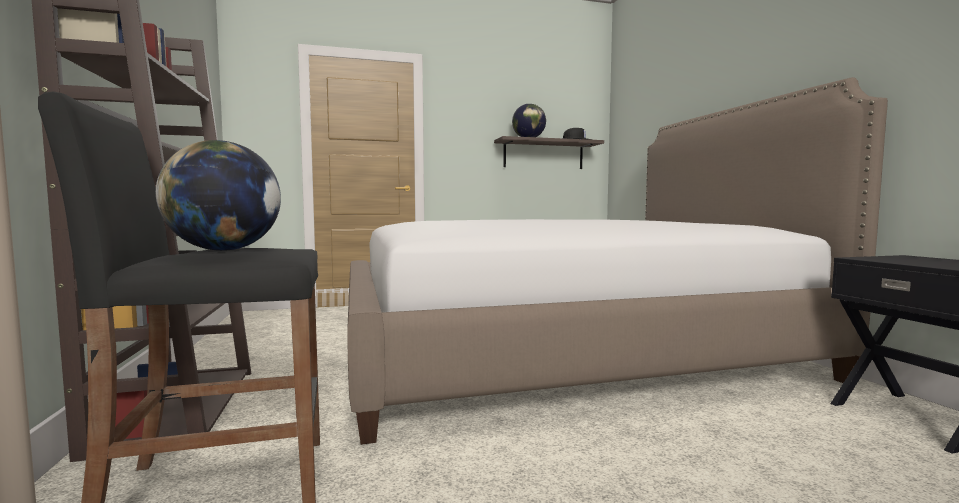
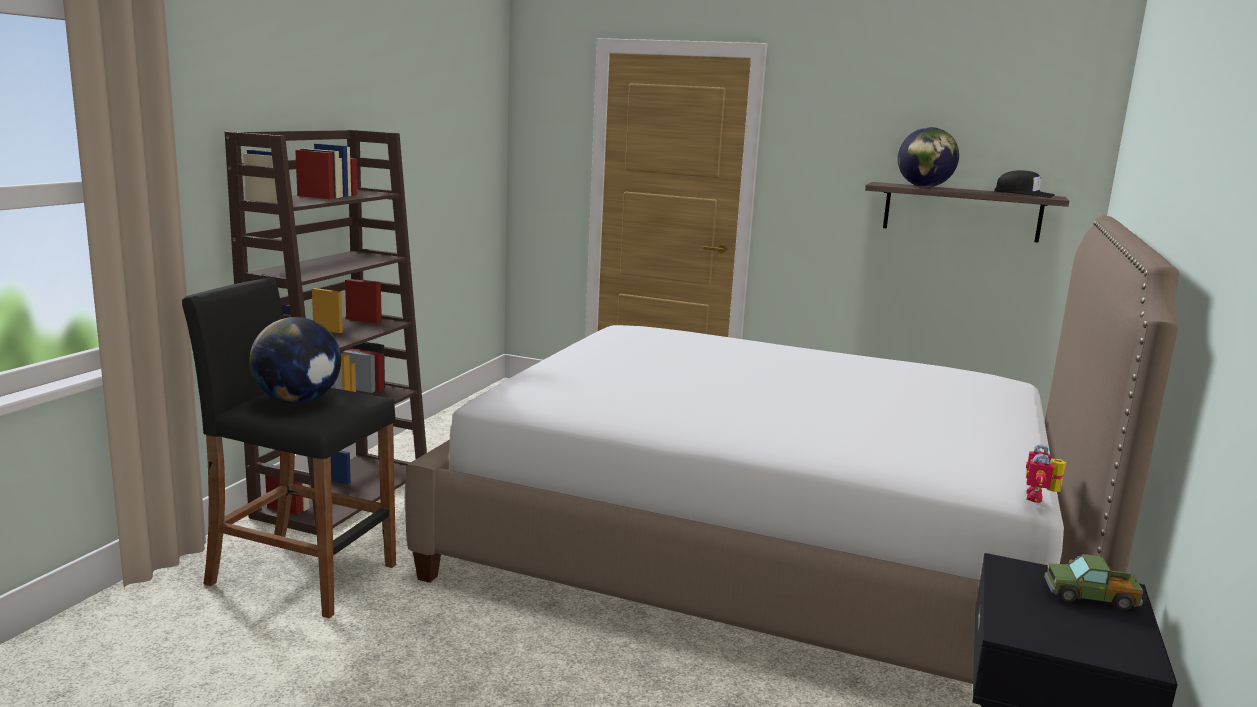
camera: 35 degrees right, 10 degrees up
(808, 231) = (1040, 498): none -> toy robot
(919, 259) = (1090, 597): none -> toy truck

